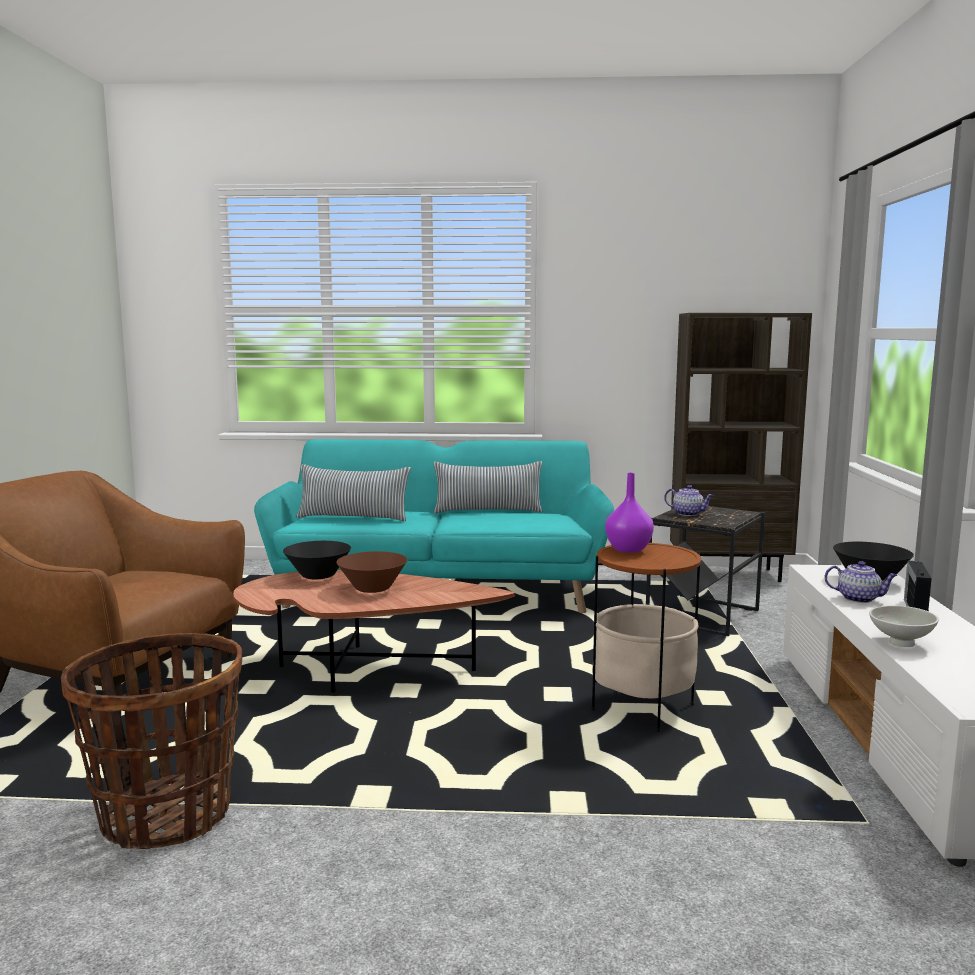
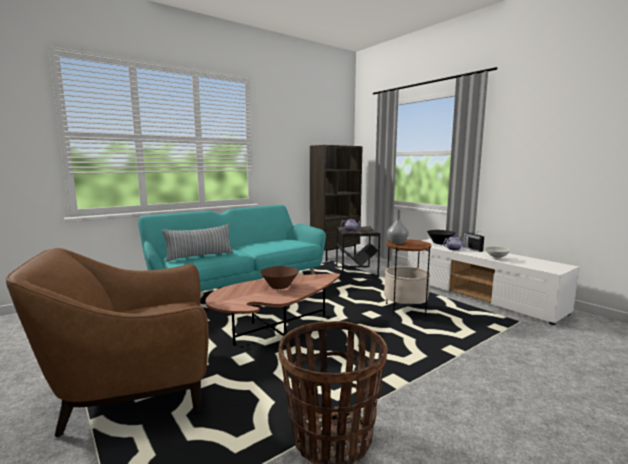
camera: 40 degrees left, 0 degrees up
(318, 576) = (236, 288): black bowl -> none
(488, 511) = (254, 243): pillow -> none
(628, 550) = (397, 243): purple vase -> grey vase

